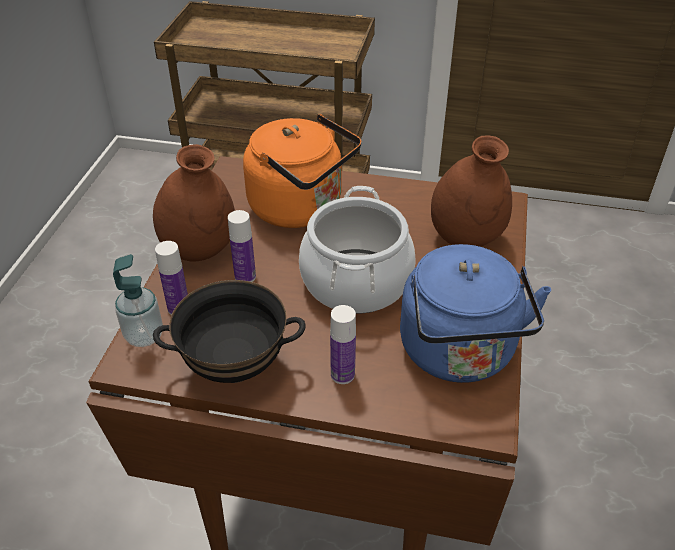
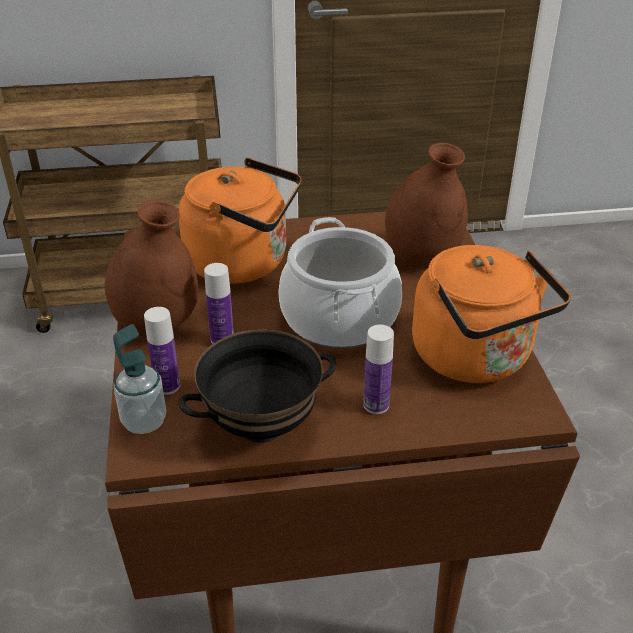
camera: 20 degrees left, 5 degrees down
(460, 354) = (476, 359): blue kettle -> orange kettle

